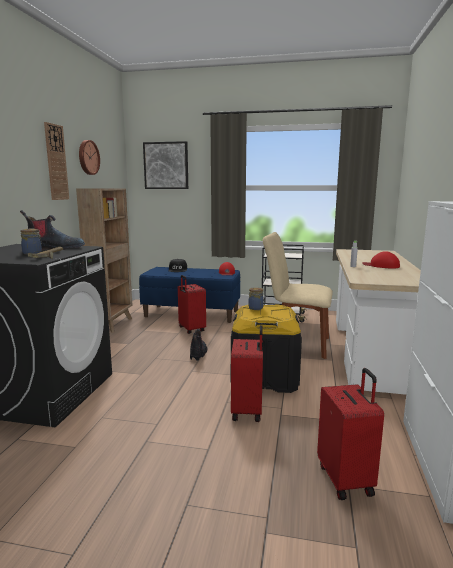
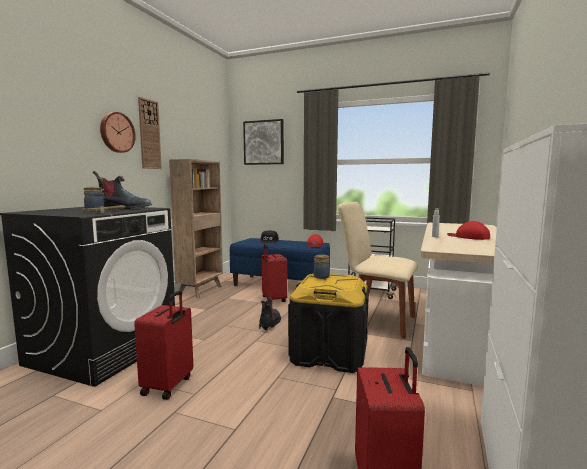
camera: 10 degrees right, 5 degrees down
(88, 157) = (185, 132): wall clock -> wall clock (116, 132)
(248, 411) = (297, 389): red suitcase -> red suitcase (168, 386)

